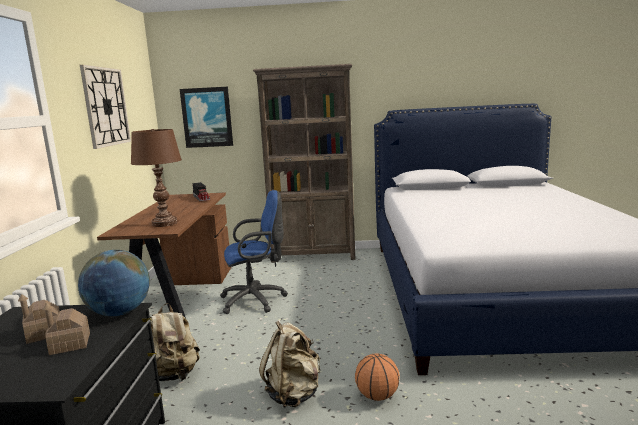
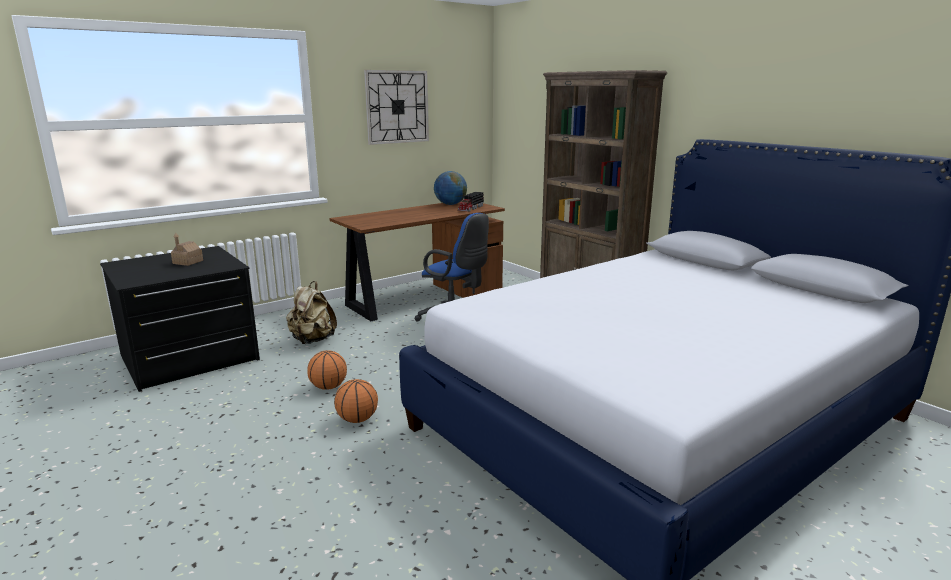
camera: 50 degrees right, 5 degrees up
(70, 344) = (177, 270): toy house -> none
(119, 313) = (226, 266): globe -> globe (450, 204)
(164, 223) = (381, 221): brown table lamp -> none
(207, 117) = (527, 123): picture -> none
(294, 394) = (328, 387): beige backpack -> basketball

